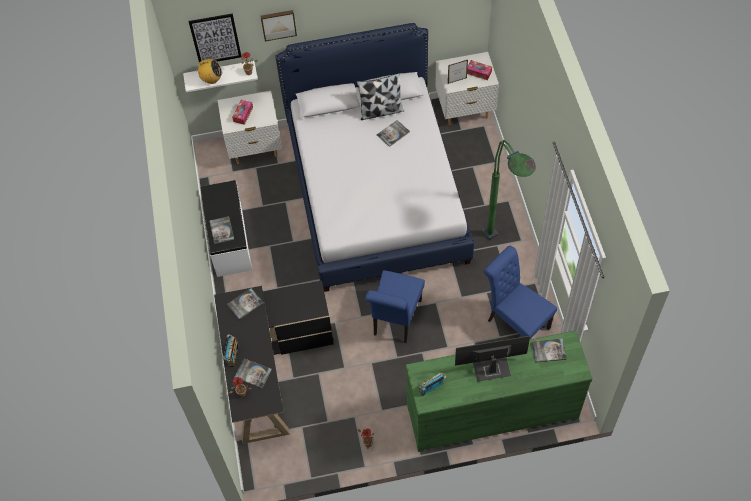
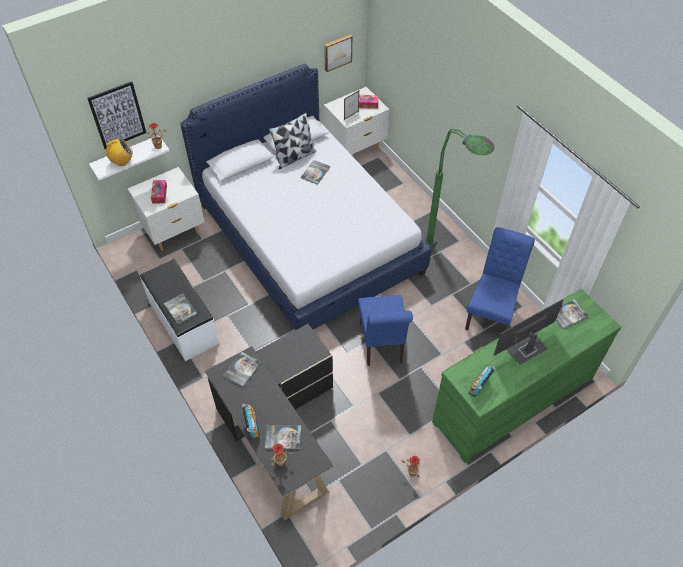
camera: 25 degrees left, 5 degrees down
(278, 24) = (178, 87): picture -> picture (337, 52)
(515, 322) = (491, 312): blue chair -> blue chair turned 90 degrees clockwise

